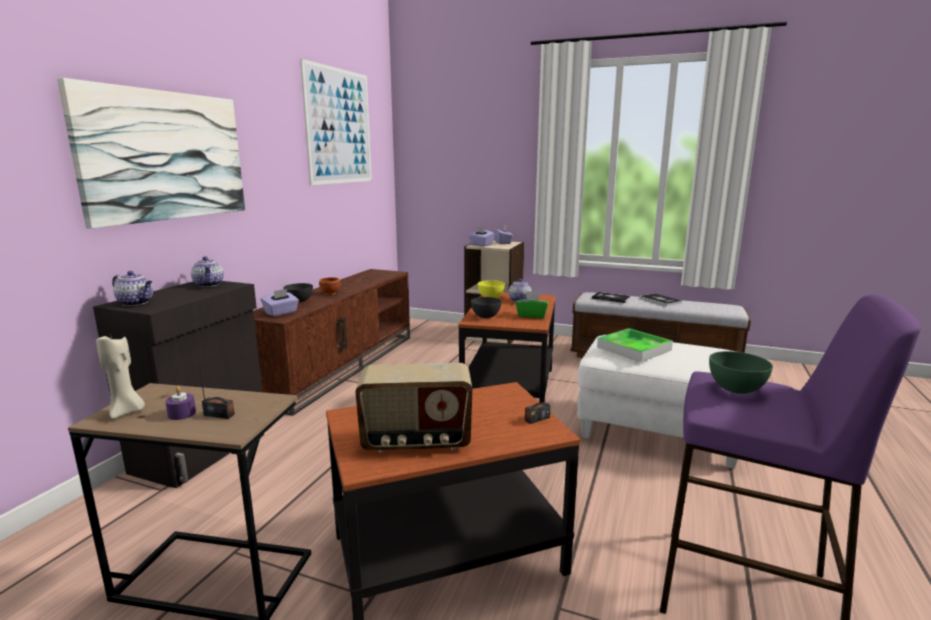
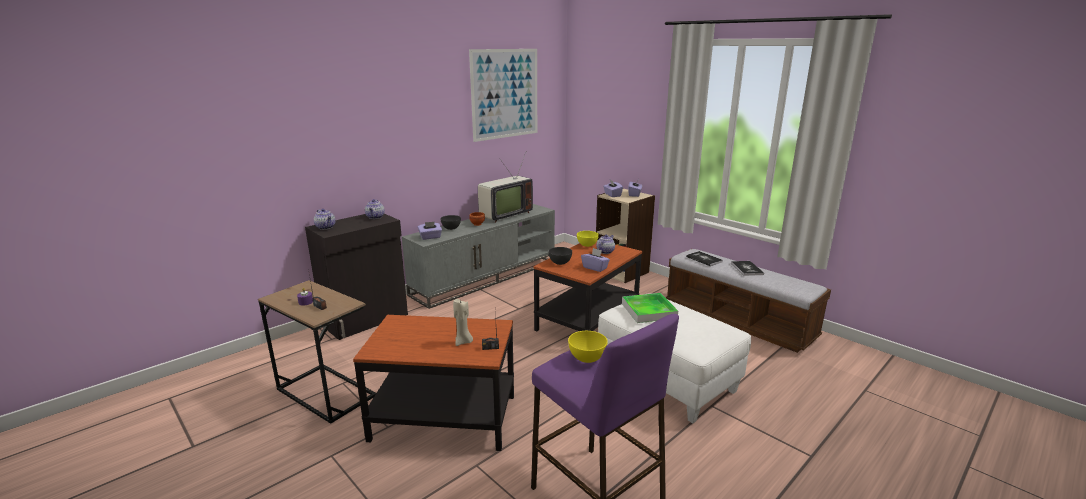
camera: 25 degrees right, 5 degrees up
(126, 412) = (285, 296): beige candle -> beige candle (463, 342)
(165, 156) = (356, 134): picture -> none
(340, 366) = (486, 277): brown tv stand -> grey tv stand
(353, 282) = (503, 215): none -> television
(416, 442) = (410, 344): radio -> none
(532, 315) = (595, 268): green tissue box -> purple tissue box
(736, 389) = (587, 358): green bowl -> yellow bowl

